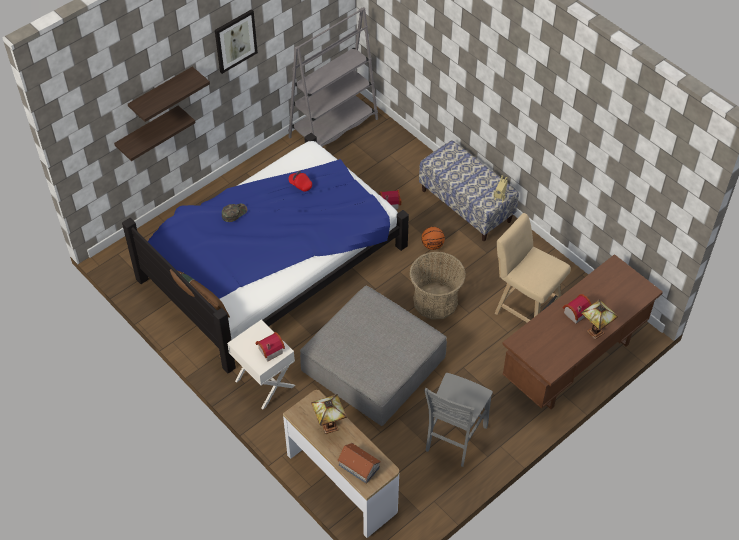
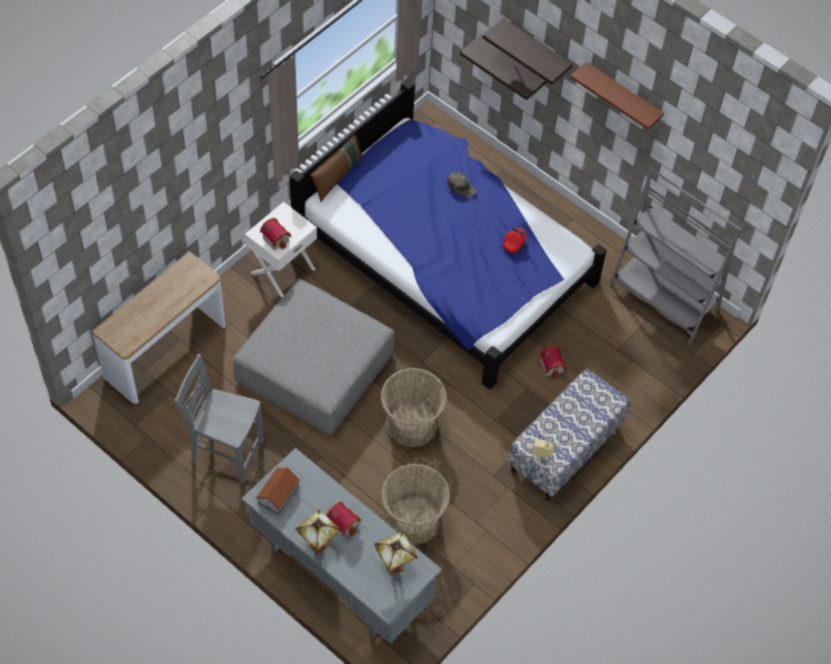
camera: 80 degrees right, 5 degrees up
(235, 40) = (622, 96): picture -> brown shelf
(328, 425) = (176, 291): table lamp -> table lamp (395, 565)
(359, 465) = (129, 321): toy house -> toy house (278, 494)
(432, 245) = (495, 416): basketball -> none
(525, 308) = (413, 519): beige stool -> basket
(573, 362) = (339, 574): brown desk -> grey desk

